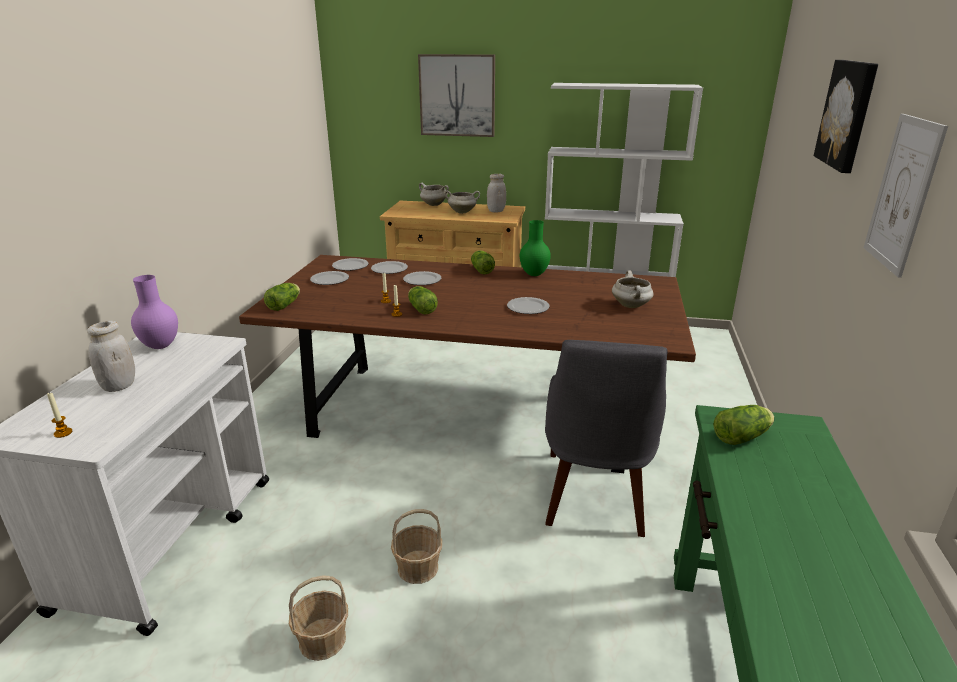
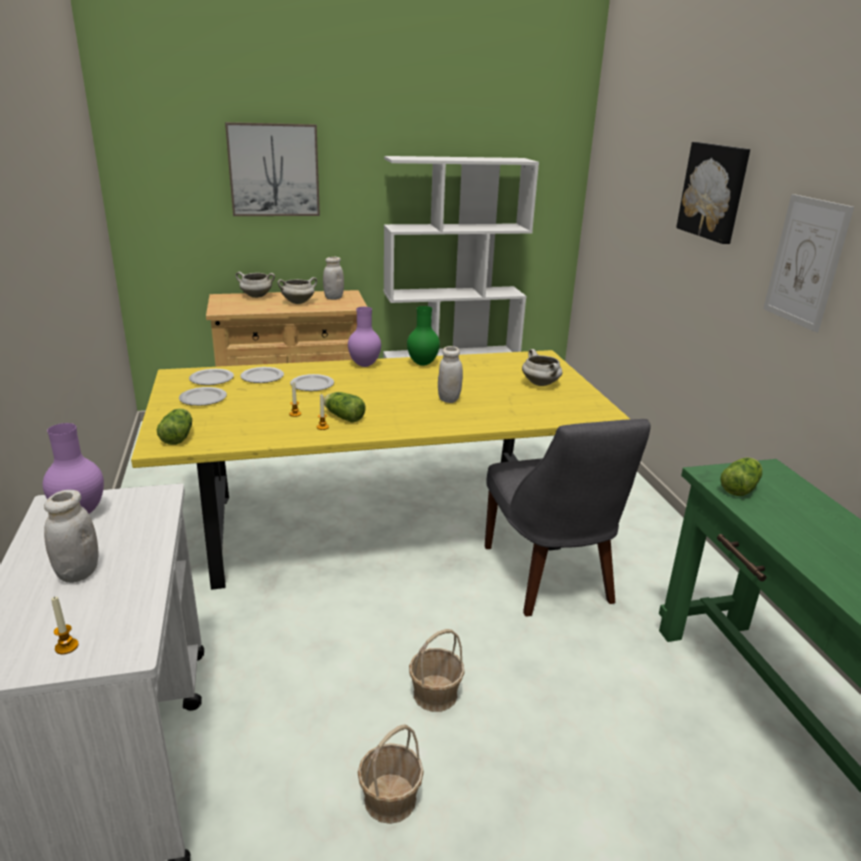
camera: 25 degrees left, 0 degrees up
(474, 414) = (382, 523): brown dining table -> yellow dining table
(481, 270) = (364, 365): lettuce -> purple vase
(527, 307) = (449, 399): plate -> white jar

